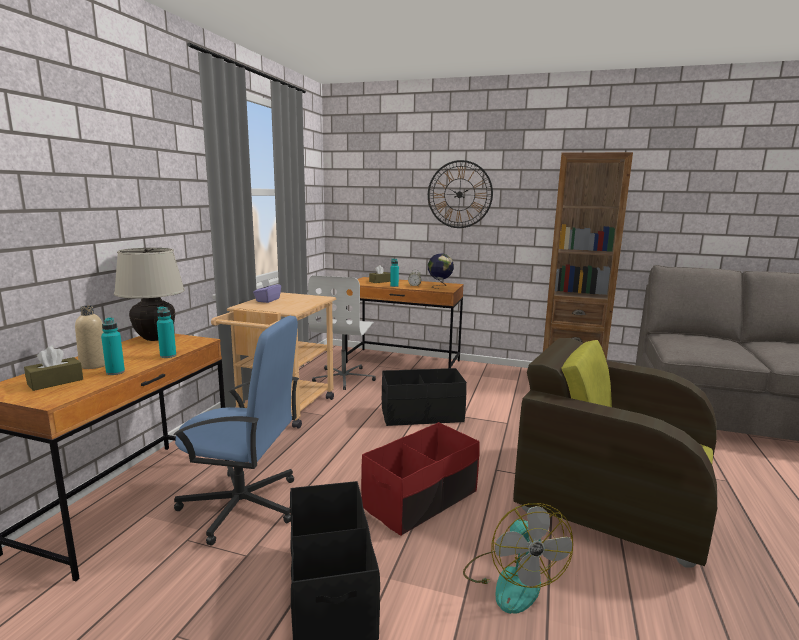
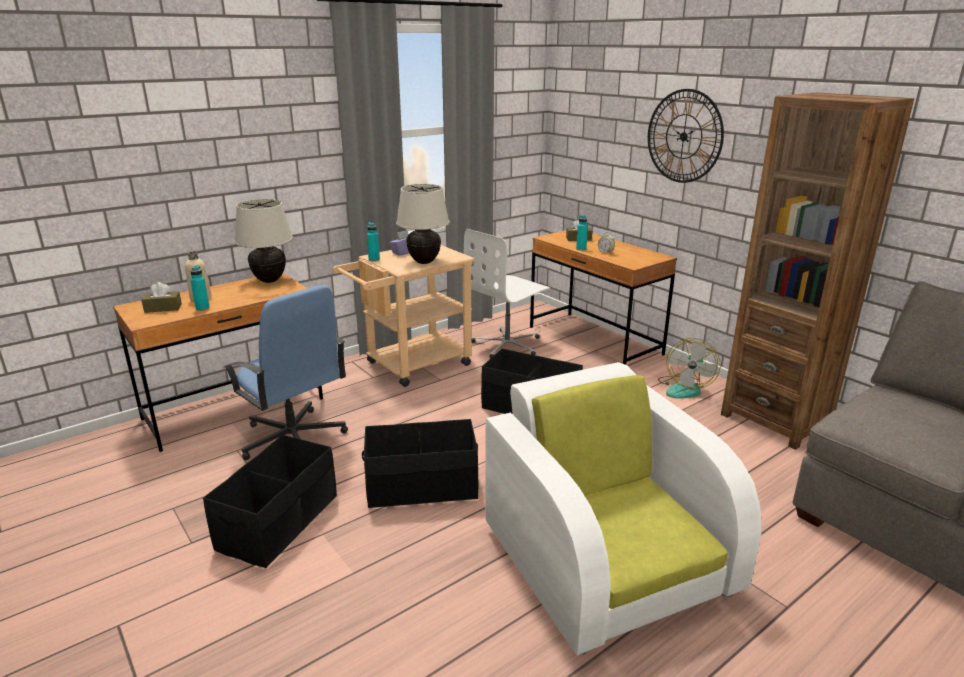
camera: 35 degrees right, 10 degrees up
(168, 356) = (252, 300): turquoise bottle -> turquoise bottle (374, 259)
(300, 303) = (424, 262): none -> beige table lamp
(421, 499) = (422, 486): red storage box -> black storage box
(439, 286) = (635, 257): globe -> none
(511, 580) = (404, 579): fan -> fan (685, 388)
(611, 496) = (606, 559): brown armchair -> white armchair

